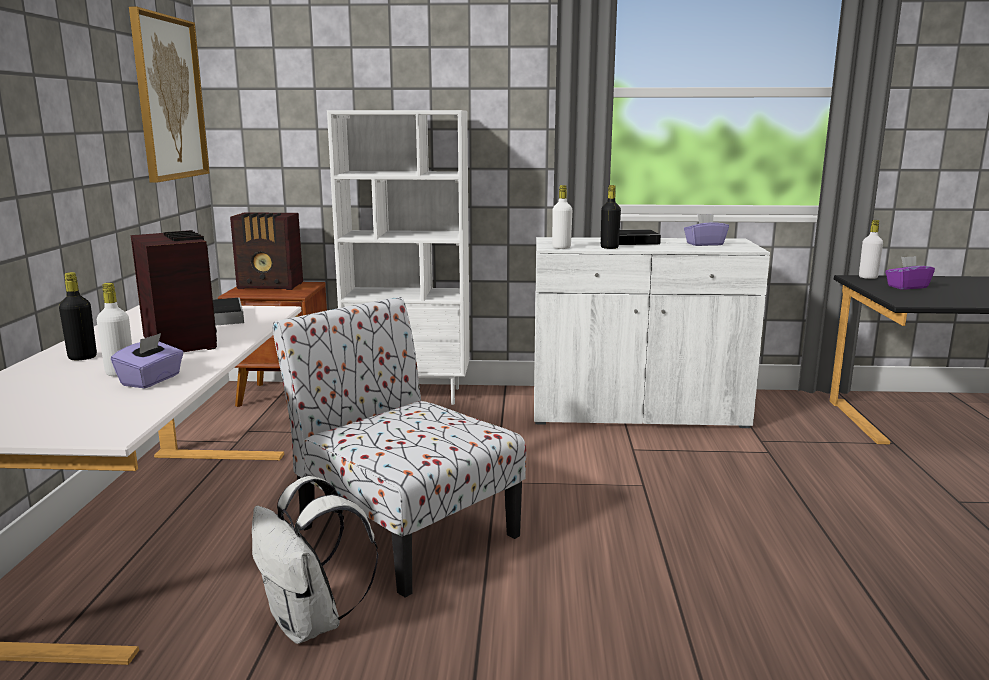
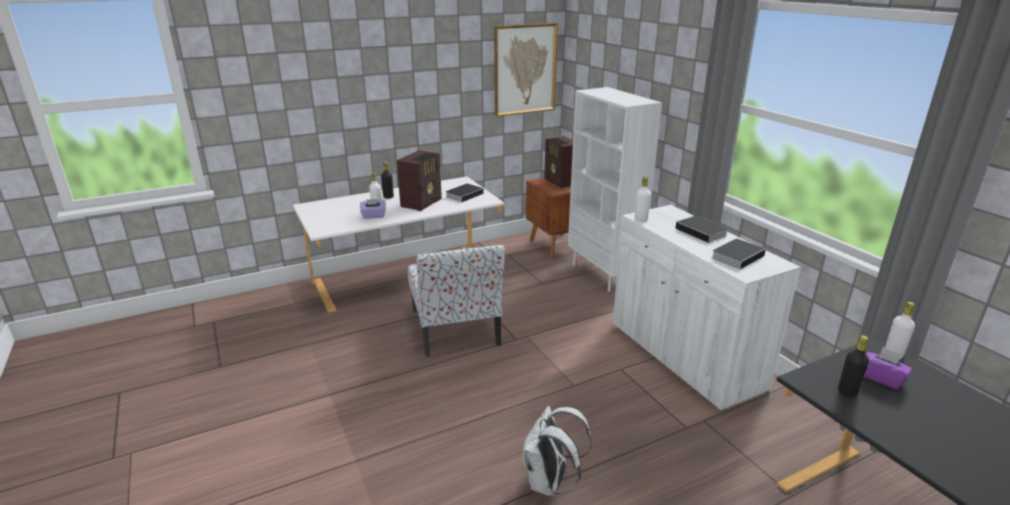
camera: 60 degrees right, 10 degrees up
(311, 624) = (372, 336): white backpack -> white backpack (550, 483)
(403, 529) = (455, 329): chair -> chair turned 150 degrees clockwise
(609, 247) = (665, 231): black bottle -> black bottle (847, 391)
(704, 244) = (738, 256): purple tissue box -> book

